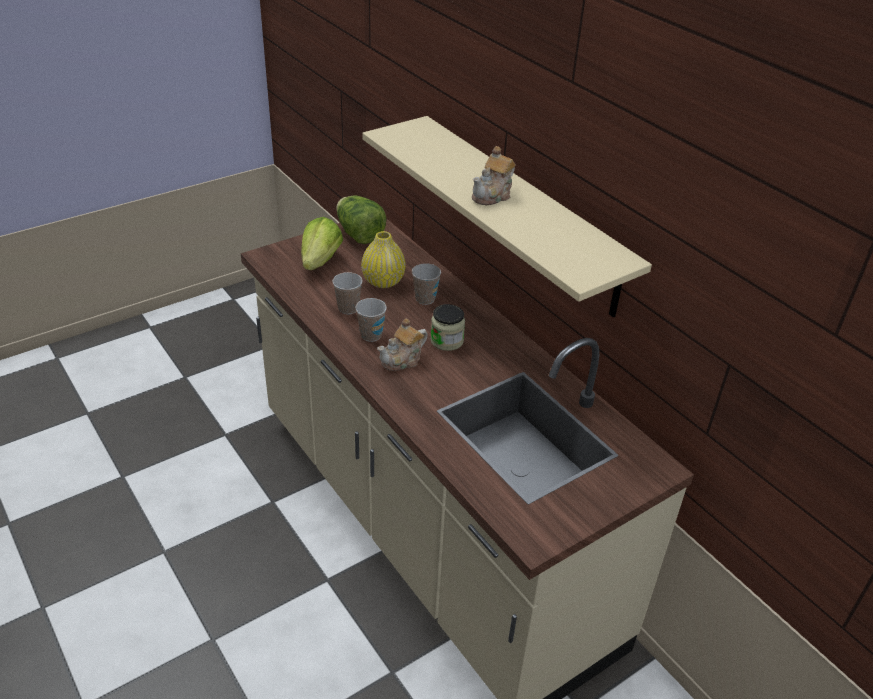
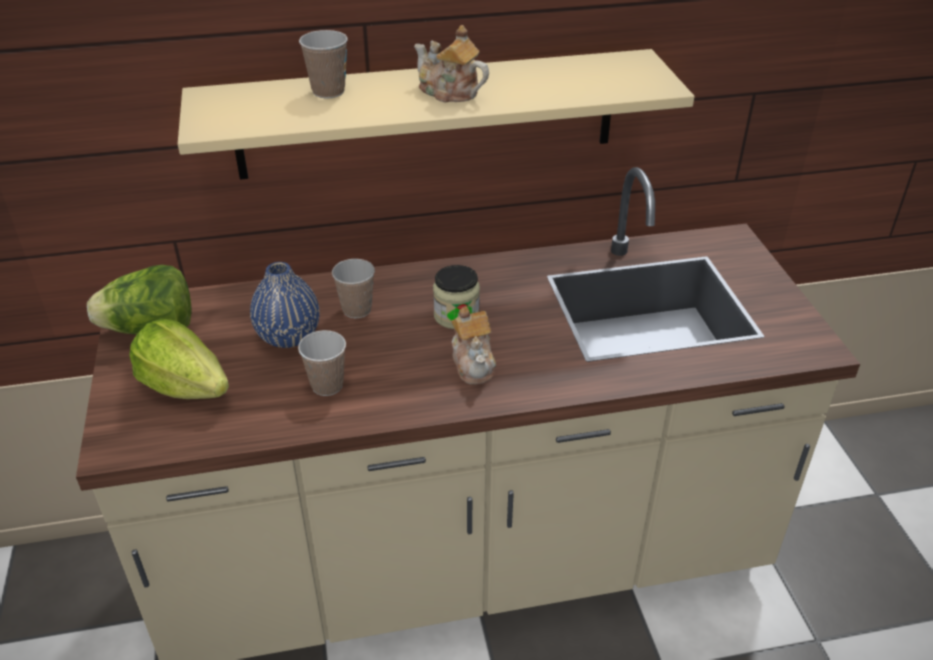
camera: 65 degrees left, 0 degrees up
(371, 335) = (403, 378): cup -> cup (328, 91)
(383, 281) = (289, 336): yellow vase -> blue vase
(493, 195) = (449, 92): teapot -> teapot turned 150 degrees clockwise

